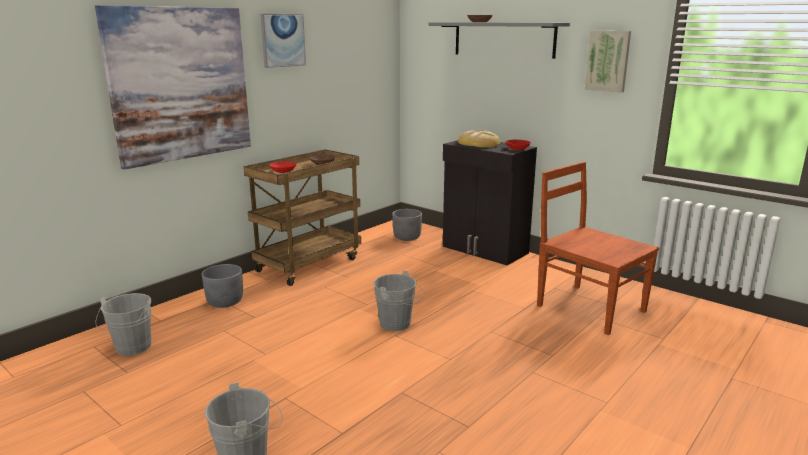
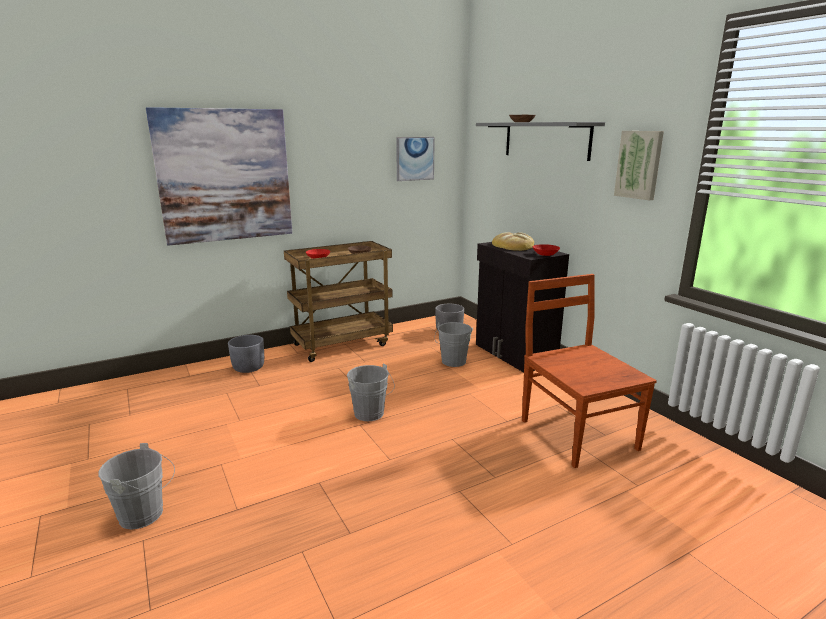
camera: 20 degrees right, 0 degrees up
(131, 349) = (149, 396): grey bucket -> grey bucket (452, 362)
(282, 40) = (330, 139): picture -> picture (415, 158)

